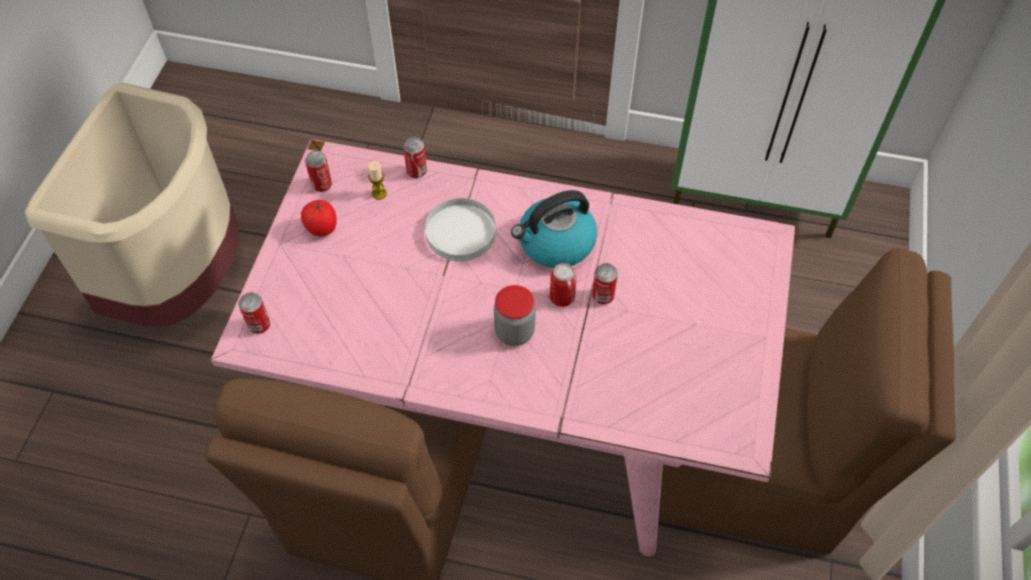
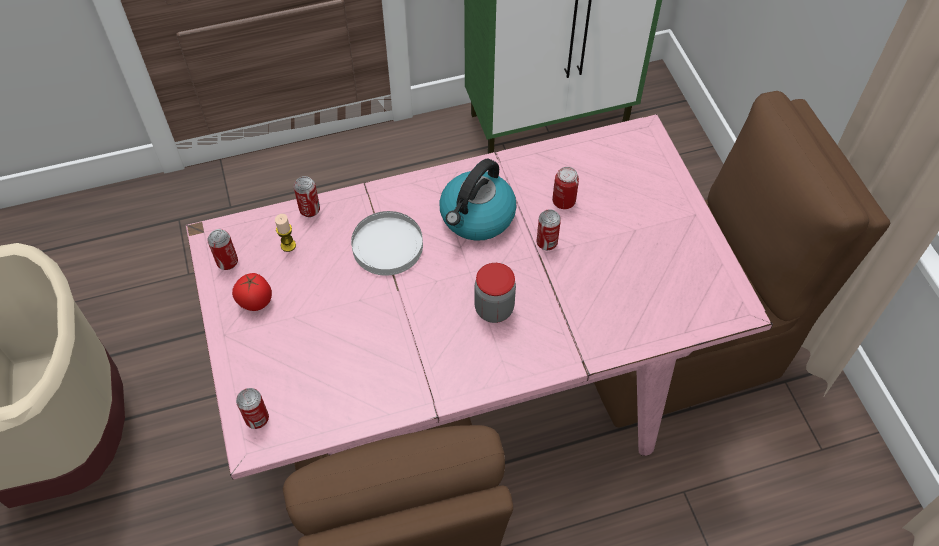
camera: 30 degrees left, 0 degrees up
(562, 297) = (513, 260): can -> can (563, 201)

